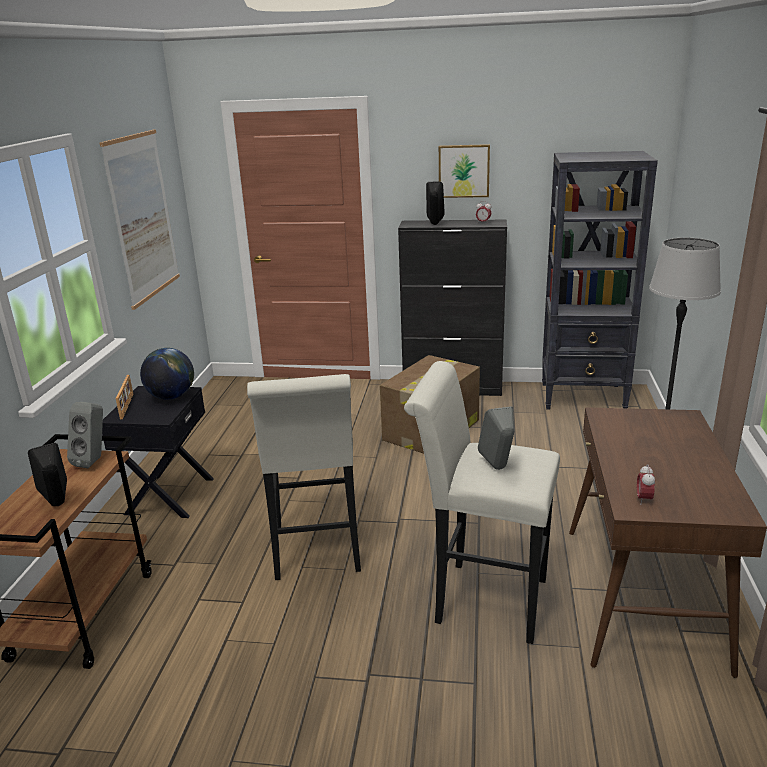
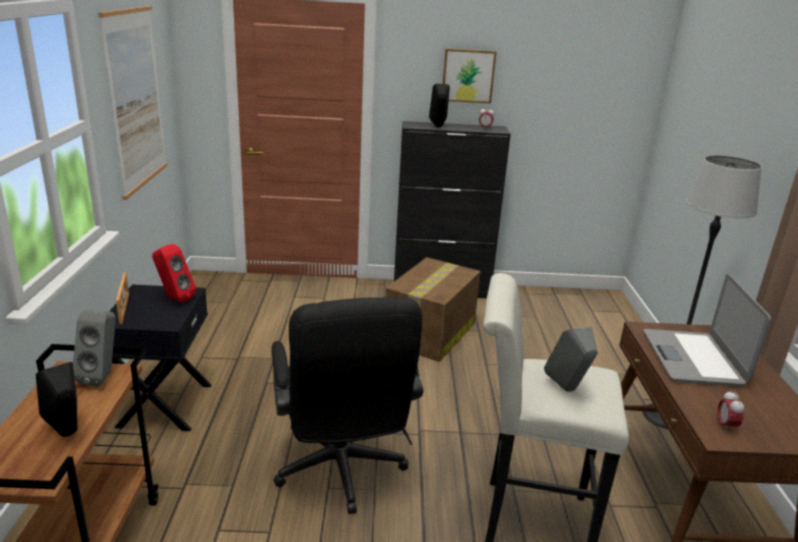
camera: 10 degrees left, 0 degrees up
(171, 397) = (174, 298): globe -> red speaker
(317, 554) = (341, 472): white stool -> black office chair
(584, 397) = (568, 301): black bookcase -> none
(640, 440) = (693, 358): none -> laptop

